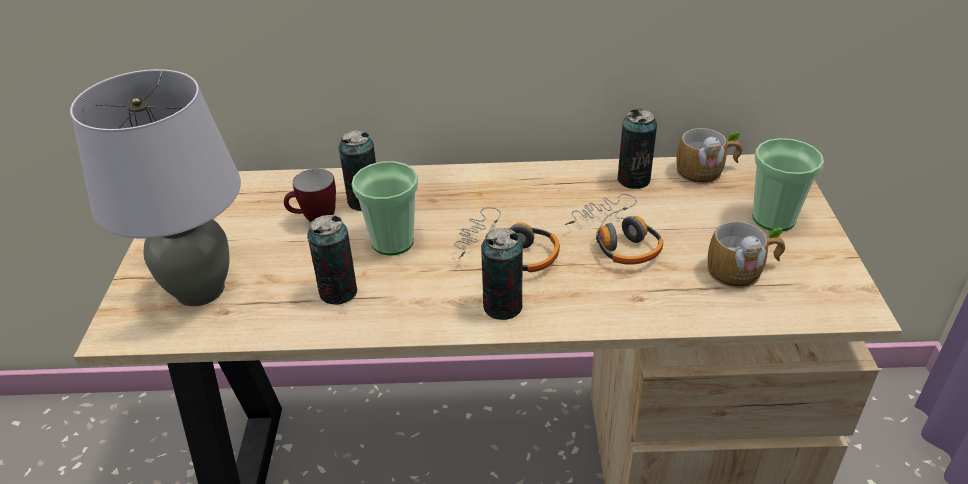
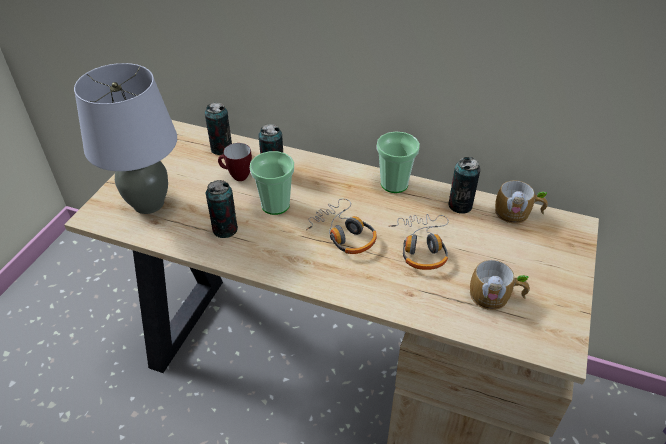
camera: 20 degrees right, 5 degrees up
(502, 307) = (318, 271): can -> can (221, 149)
(773, 219) = (544, 265): cup -> cup (394, 184)

